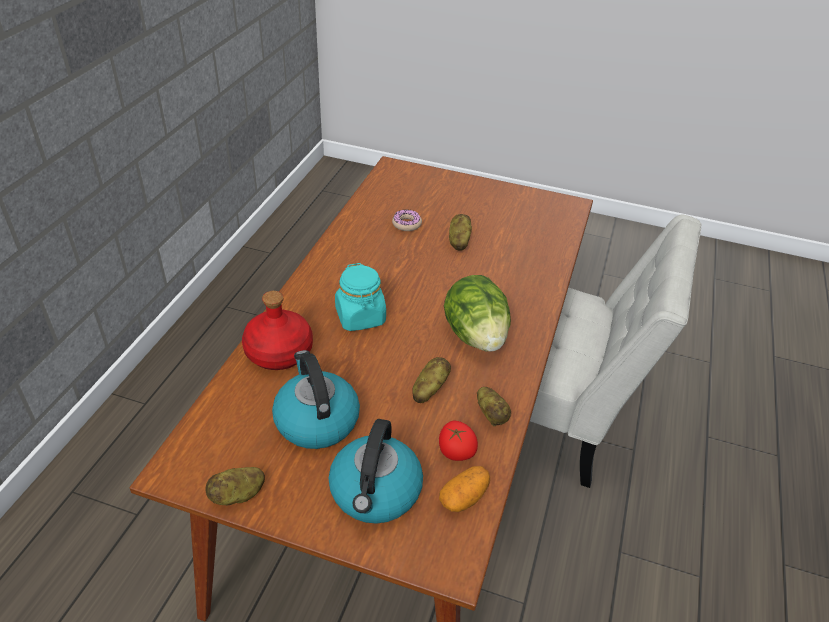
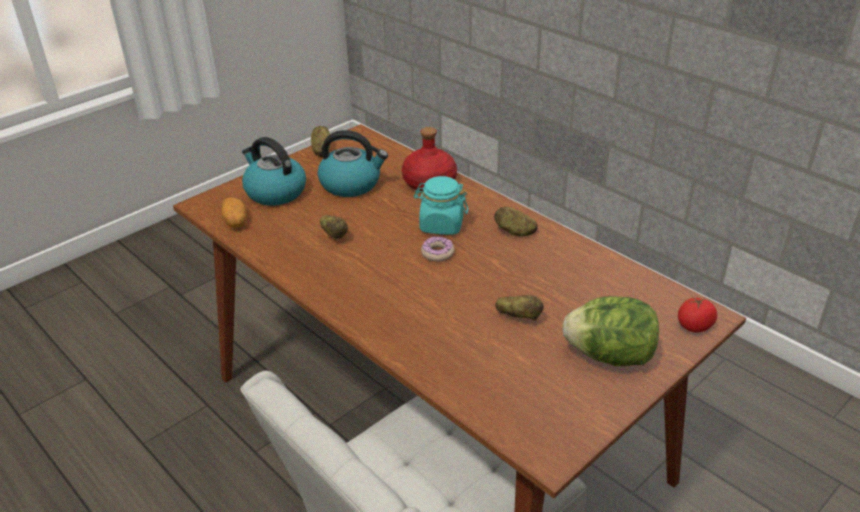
camera: 120 degrees right, 5 degrees down
(406, 224) = (571, 290): donut -> donut (437, 253)
(455, 451) = (270, 229): tomato -> tomato (694, 326)
(476, 336) = (370, 277): lettuce -> lettuce (610, 356)
(491, 415) = (283, 255): potato -> potato (514, 232)

